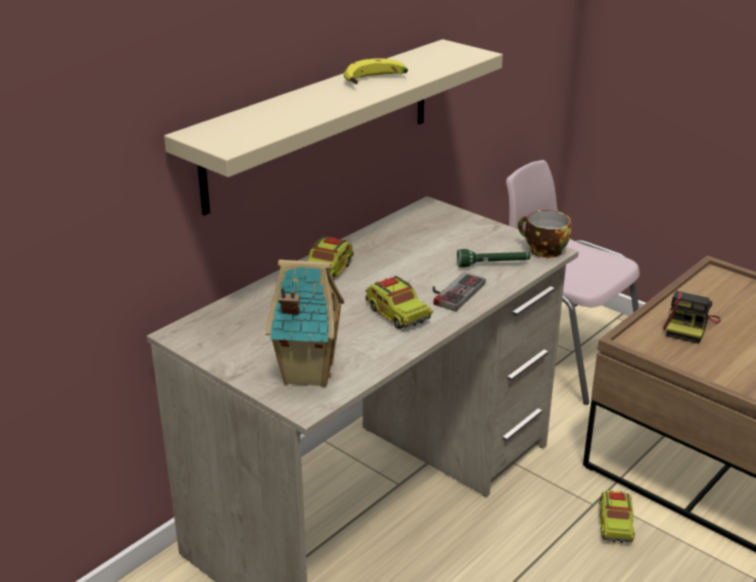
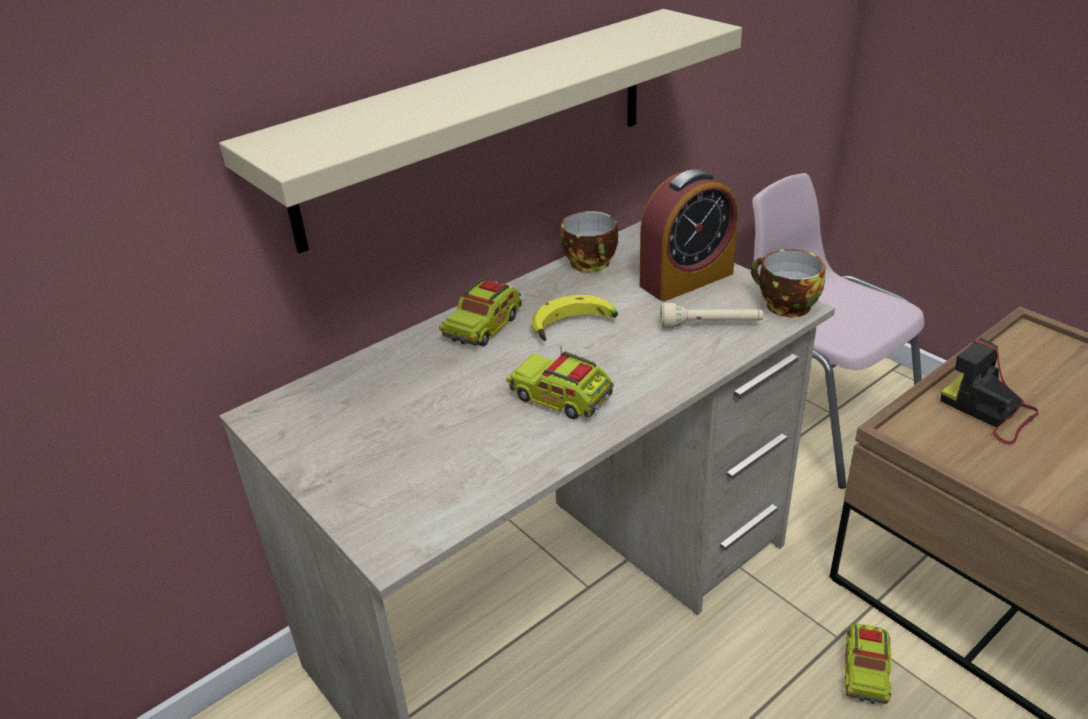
camera: 10 degrees right, 5 degrees up
(306, 373) = (409, 491): toy house -> none
(376, 81) = (550, 65): banana -> banana (575, 328)
(397, 227) = (592, 264): none -> cup
(397, 314) = (561, 398): toy truck -> toy truck turned 150 degrees clockwise
(452, 291) = (646, 365): game controller -> none
(470, 235) = (686, 279): none -> alarm clock
(493, 265) = (710, 325): green flashlight -> beige flashlight
(689, 326) = (989, 412): camera -> camera turned 105 degrees clockwise

